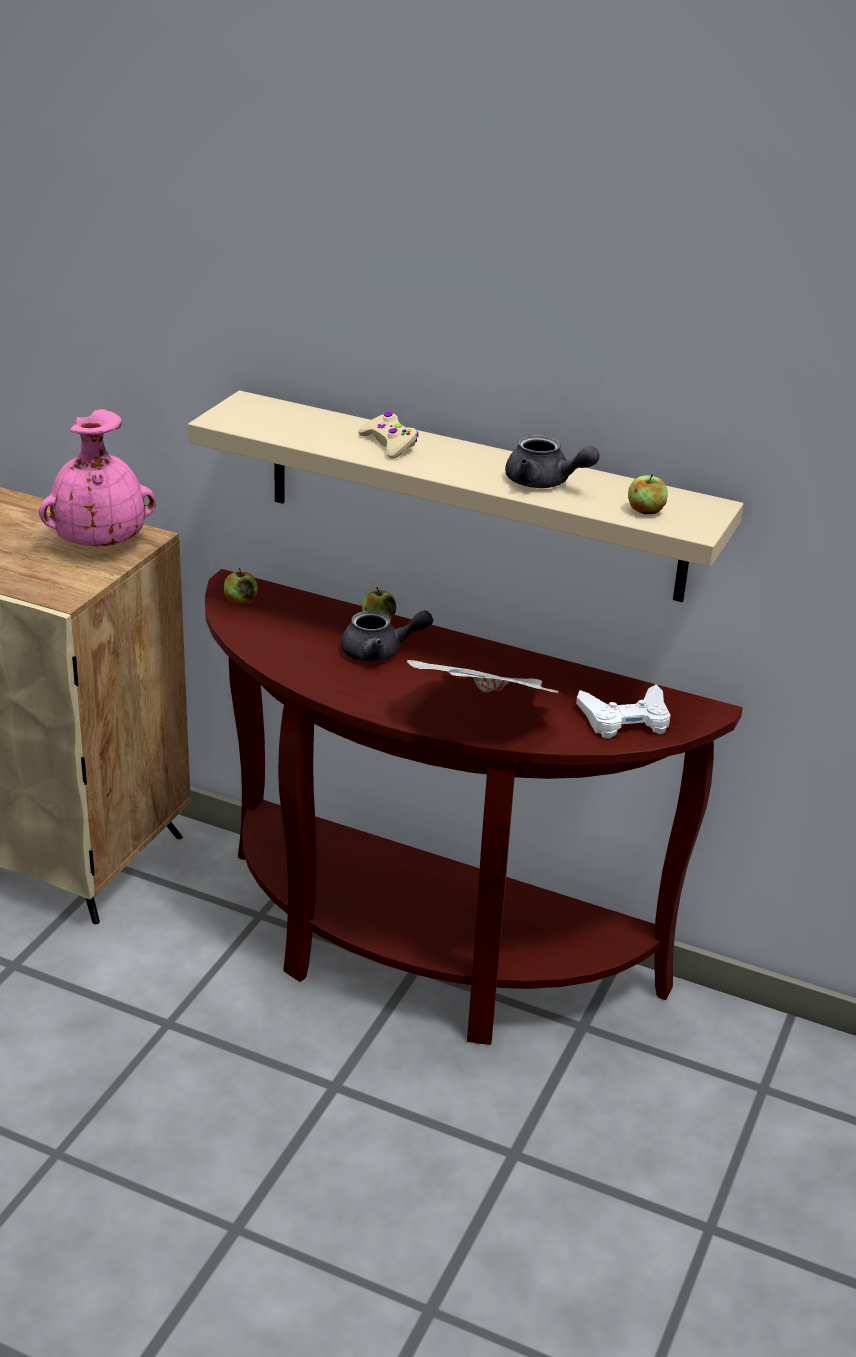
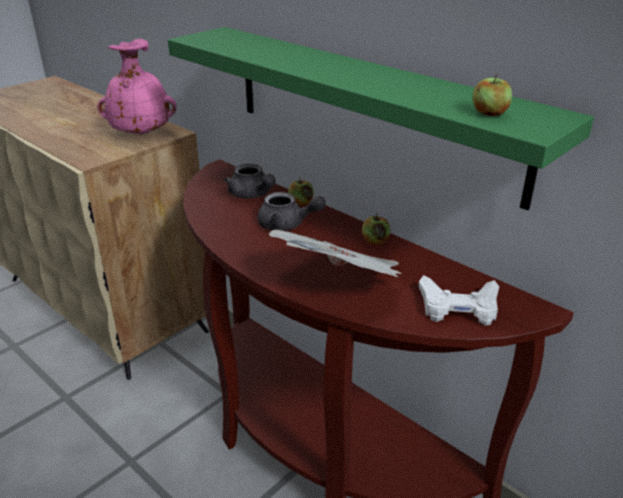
camera: 20 degrees right, 0 degrees up
(241, 601) = (215, 180): apple -> apple (375, 241)
(389, 444) = (299, 57): beige game controller -> none
(474, 496) = (369, 109): beige shelf -> green shelf
(545, 483) = (407, 88): grey teapot -> grey teapot (252, 195)

